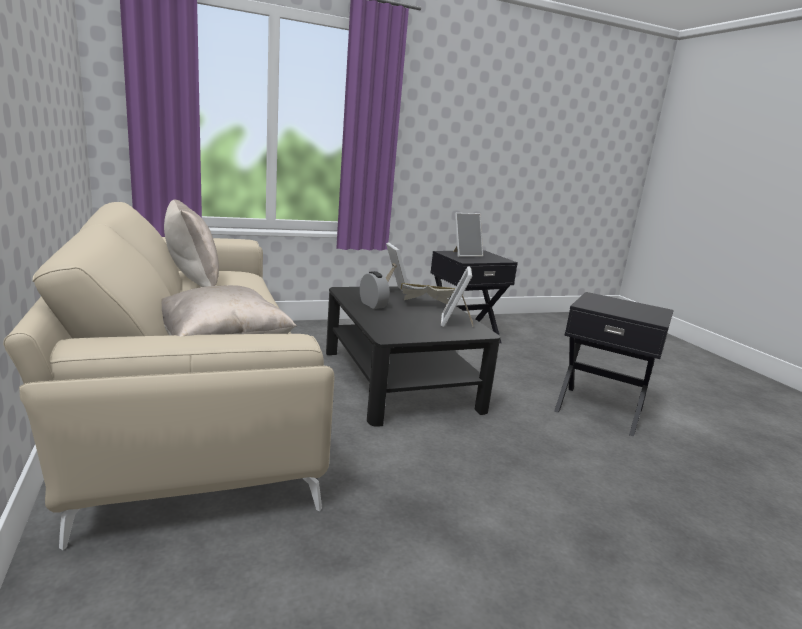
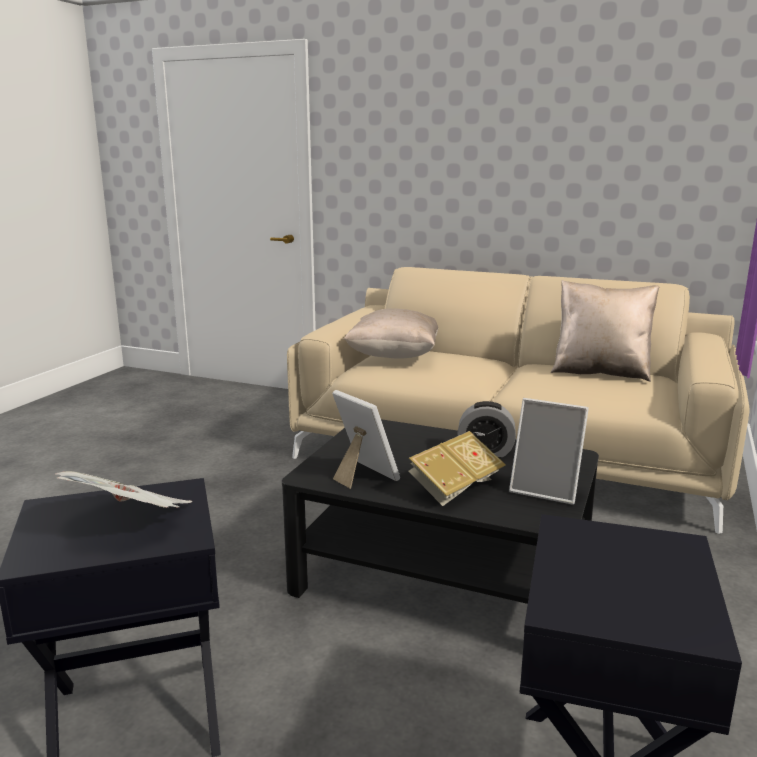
camera: 135 degrees right, 0 degrees up
(465, 254) = (648, 567): picture frame -> none
(615, 305) = (131, 520): none -> newspaper

